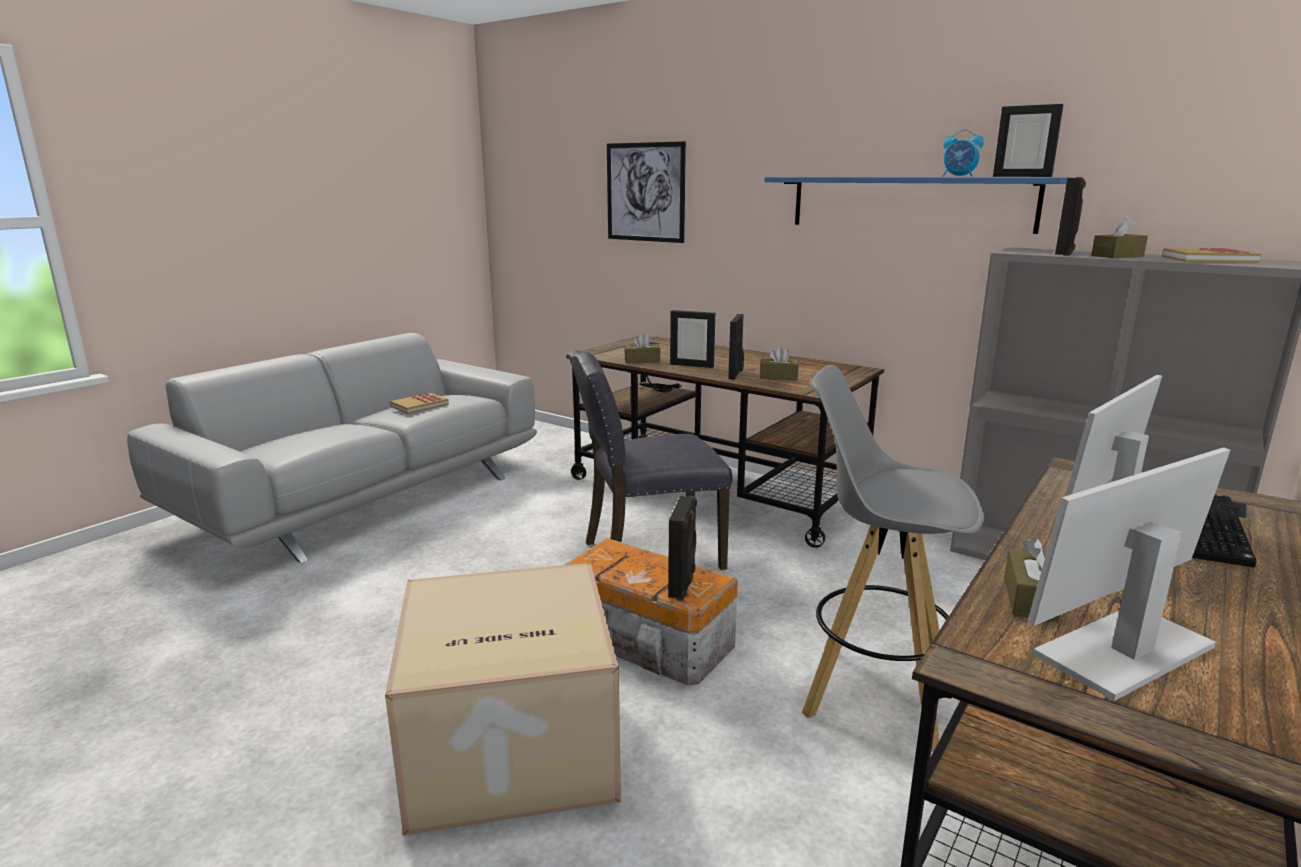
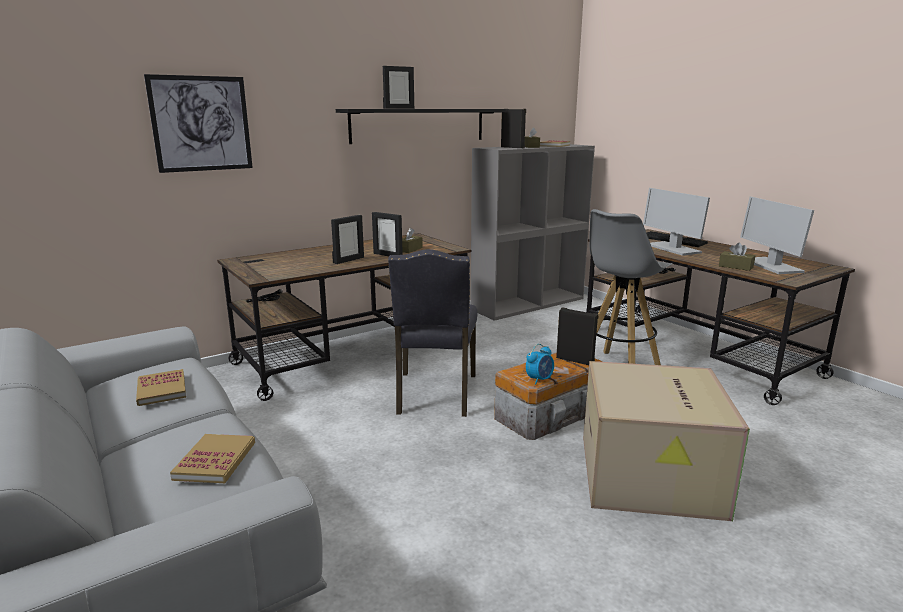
camera: 70 degrees left, 0 degrees up
(304, 442) = (215, 461): none -> book
(642, 360) = (313, 268): brown tissue box -> none
(908, 203) = (419, 125): blue shelf -> black shelf
(958, 176) = (454, 108): alarm clock -> alarm clock (539, 379)
(1022, 176) = (482, 108): picture frame -> picture frame (399, 108)

